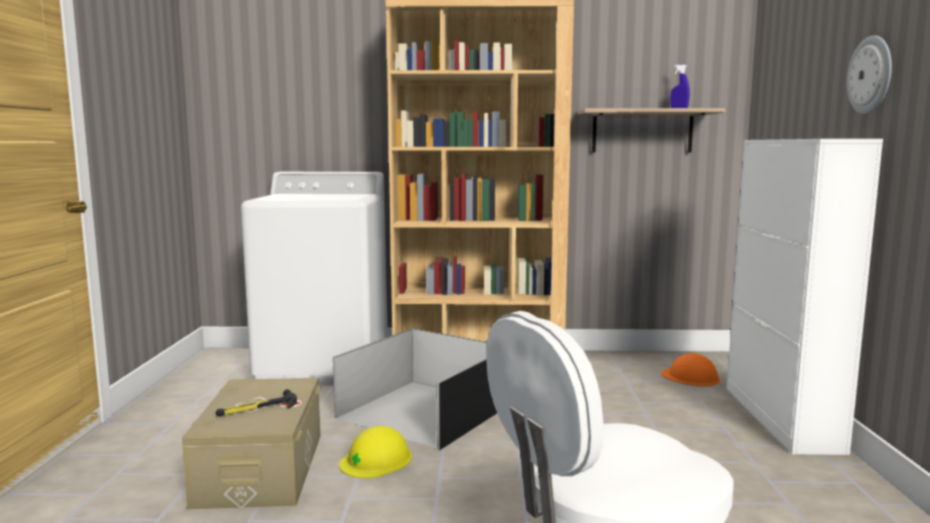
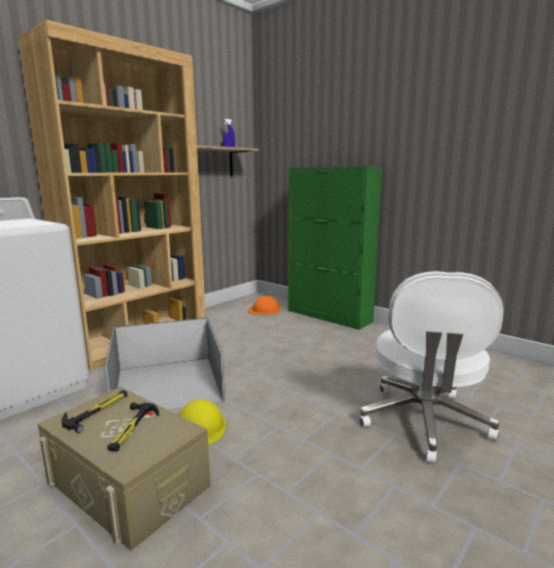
camera: 50 degrees left, 5 degrees up
(268, 387) = (97, 411): none -> hammer
(781, 418) = (329, 316): white cabinet -> green cabinet
(871, 75) = (366, 134): wall clock -> none

